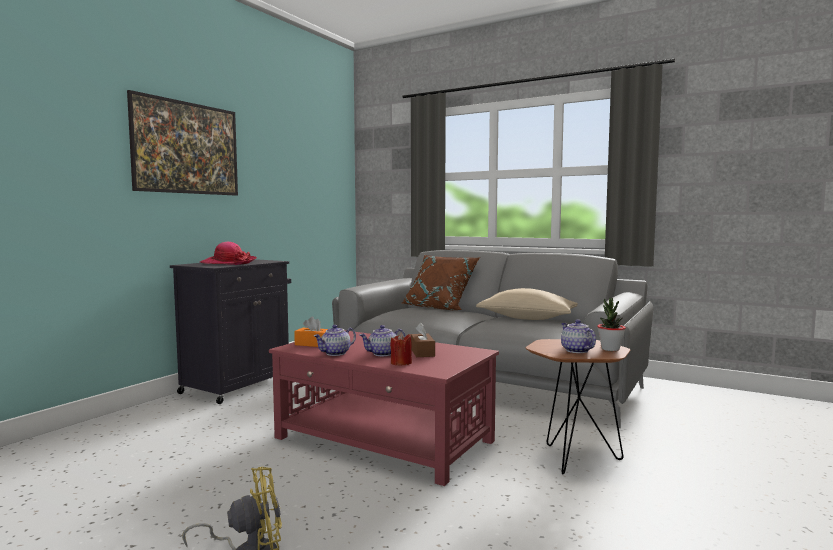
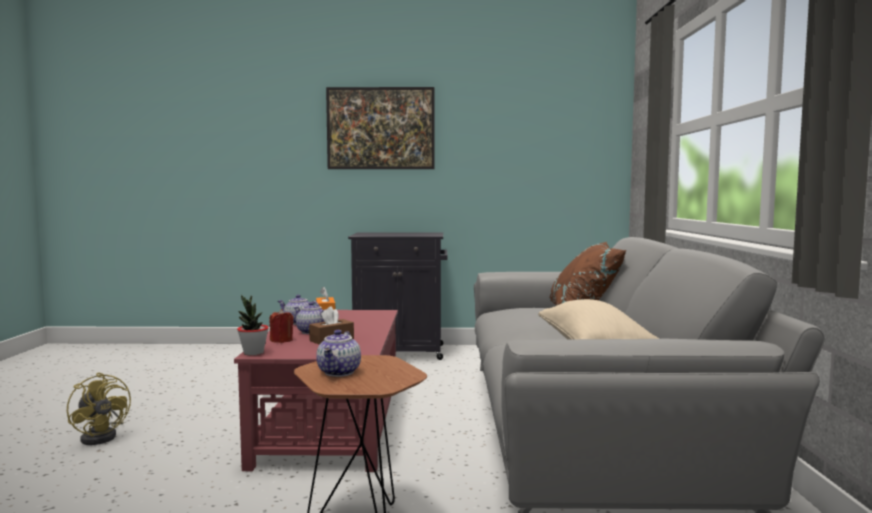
camera: 60 degrees right, 0 degrees up
(228, 263) = (391, 234): hat -> none
(576, 350) = (340, 372): teapot -> teapot turned 150 degrees clockwise
(610, 349) = (368, 385): potted plant -> potted plant (253, 353)

